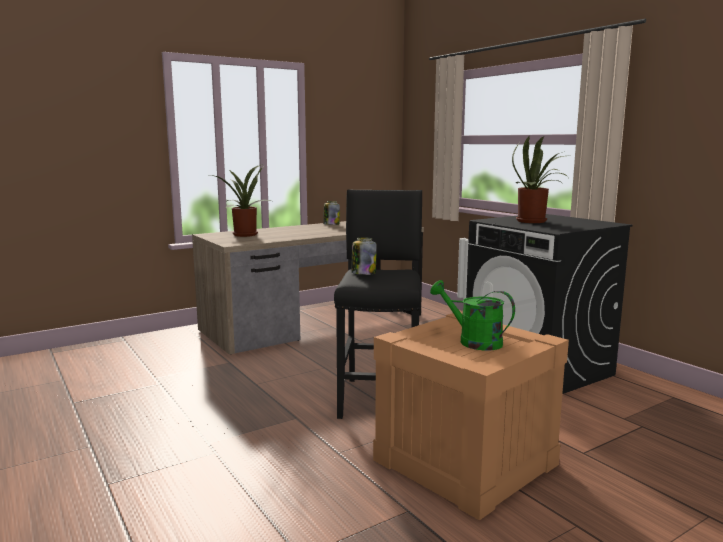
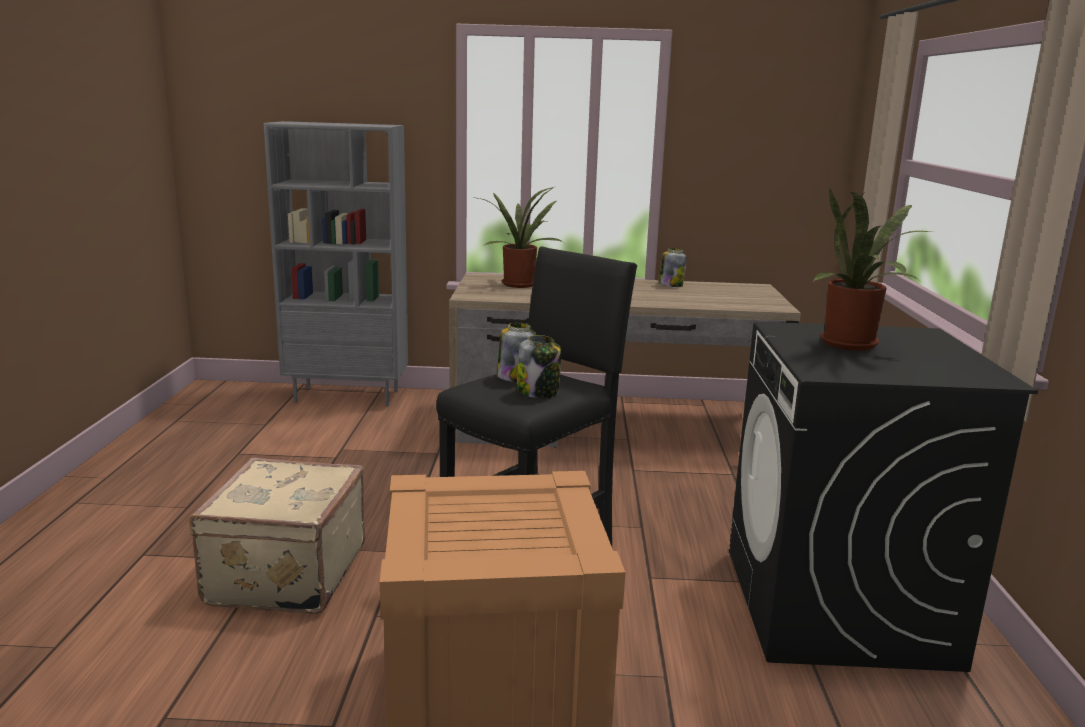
camera: 35 degrees right, 5 degrees up
(103, 347) = (348, 396): none -> grey bookcase
(241, 455) = (284, 574): none -> beige suitcase
(393, 276) = (538, 392): none -> jar
(473, 341) = (502, 524): green watering can -> none

